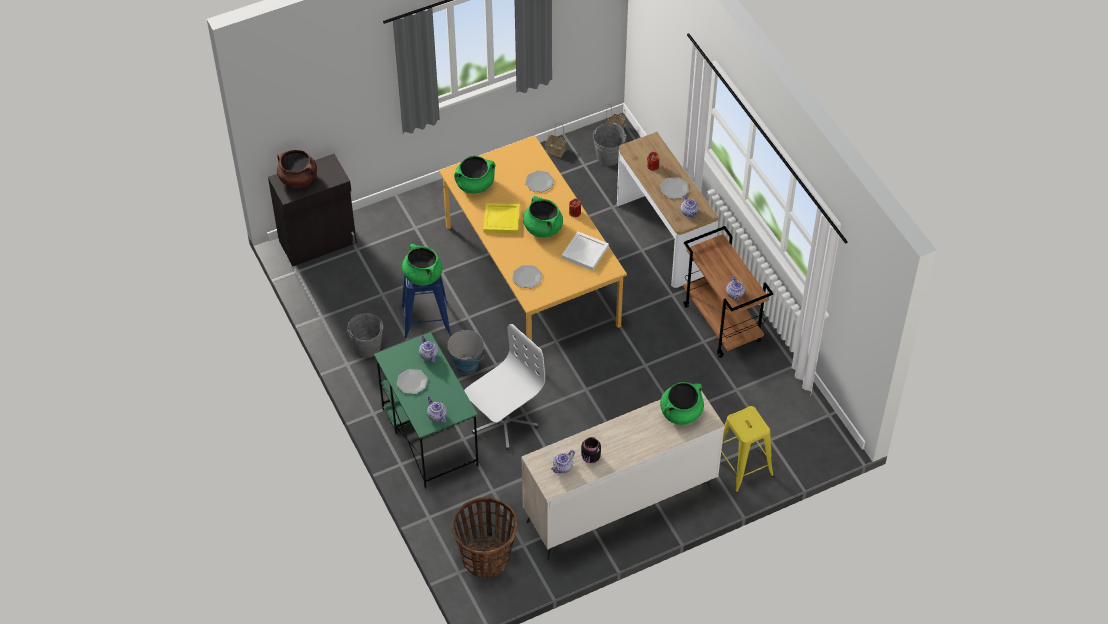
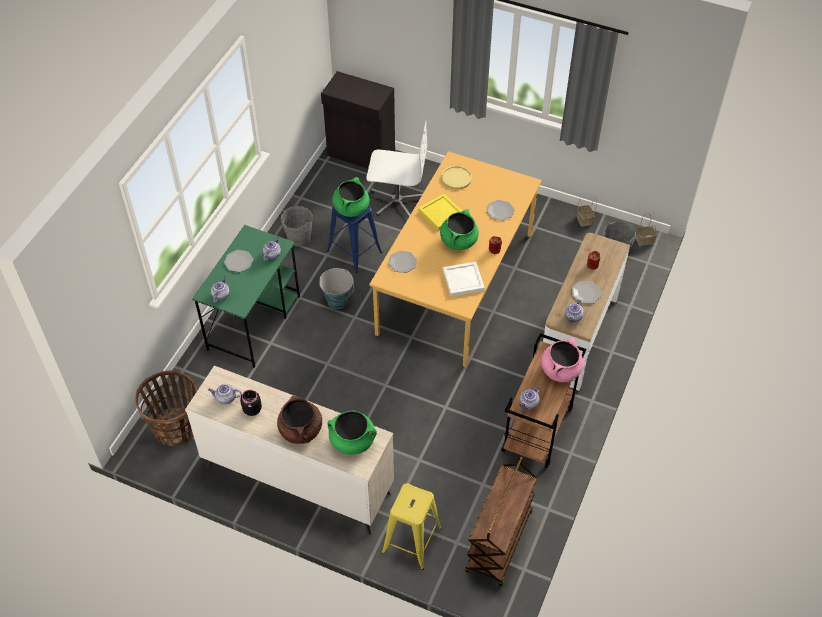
camera: 50 degrees right, 0 degrees up
(298, 179) = (351, 86): brown cooking pot -> brown cooking pot (301, 430)
(475, 184) = (456, 178): green cooking pot -> yellow plate
(503, 422) = (307, 356): white office chair -> white office chair (396, 200)
(724, 255) = (560, 370): none -> pink cooking pot
(794, 414) = (499, 542): none -> brown cart

